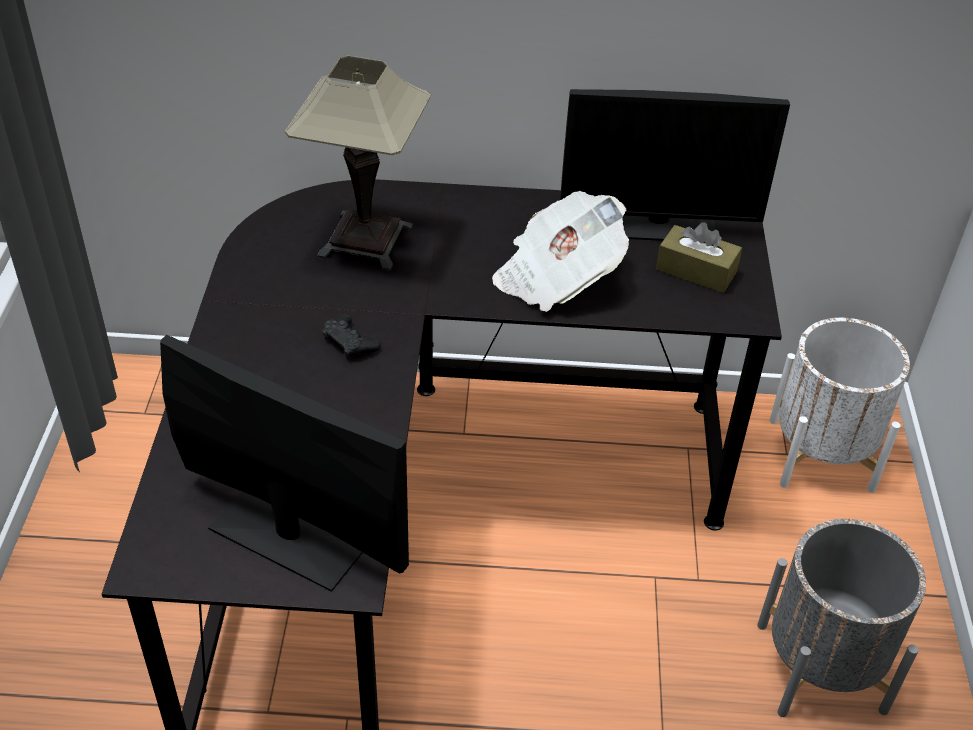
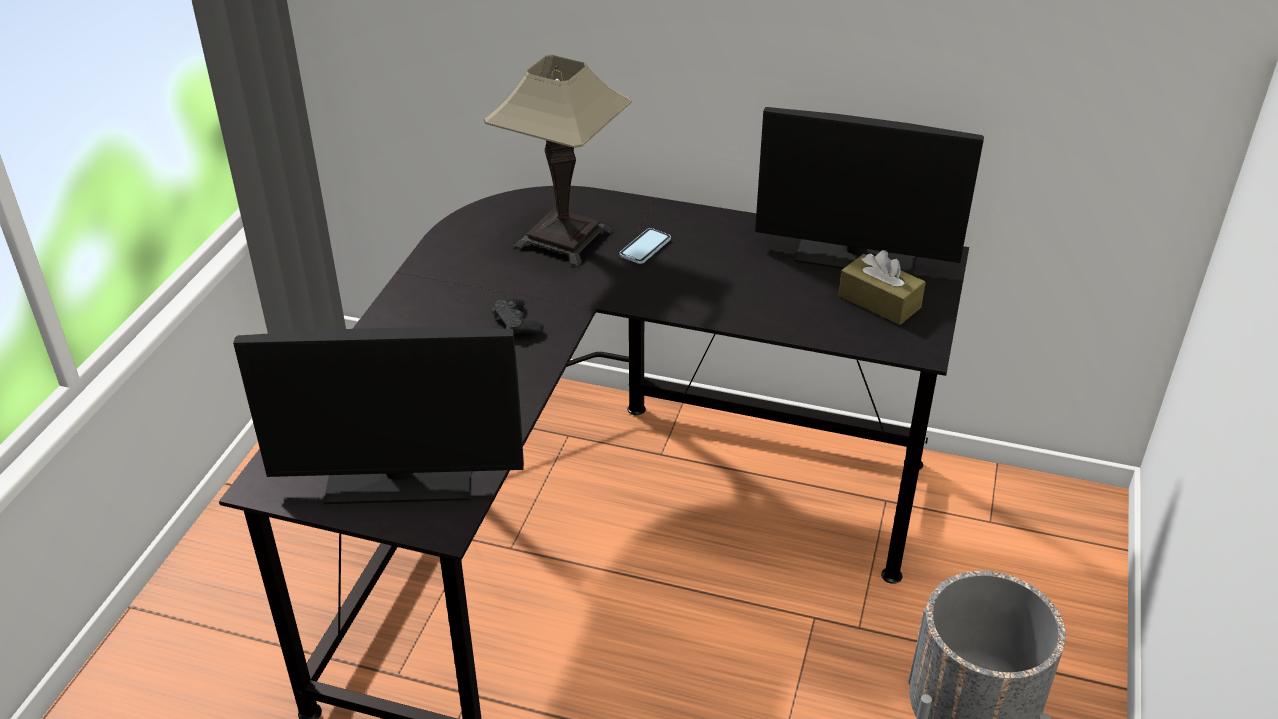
camera: 15 degrees right, 5 degrees down
(289, 536) = (399, 479): monitor -> monitor turned 135 degrees clockwise
(451, 241) = (645, 248): none -> phone
(557, 277) = (736, 291): newspaper -> none
(821, 454) = (1027, 528): white planter -> none

